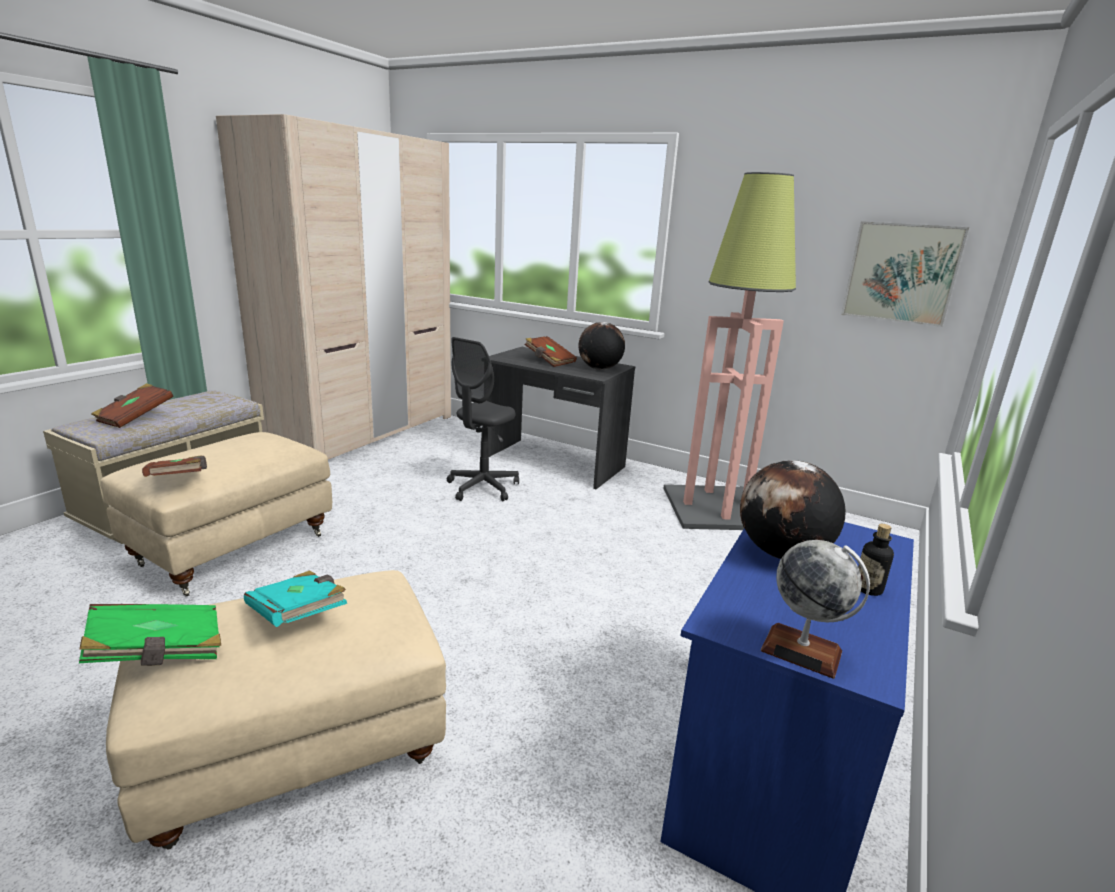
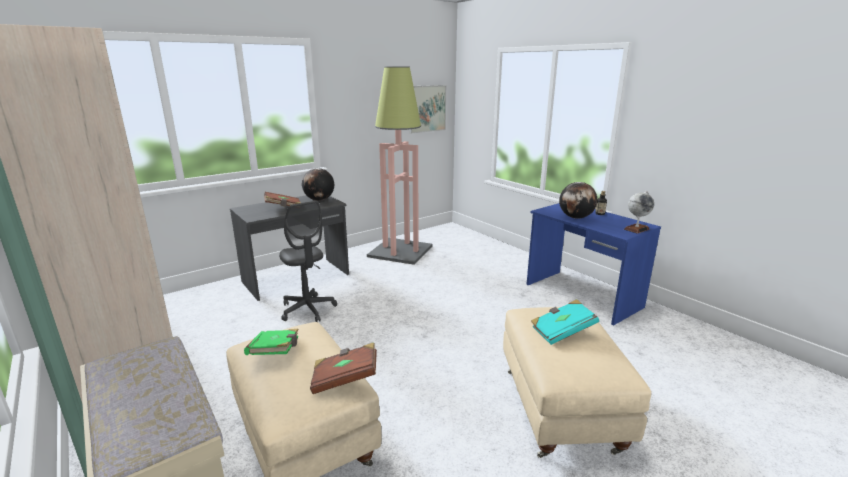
camera: 65 degrees left, 0 degrees up
(135, 418) = (154, 406): brown book -> none
(158, 653) = (594, 370): green book -> green book (276, 352)

